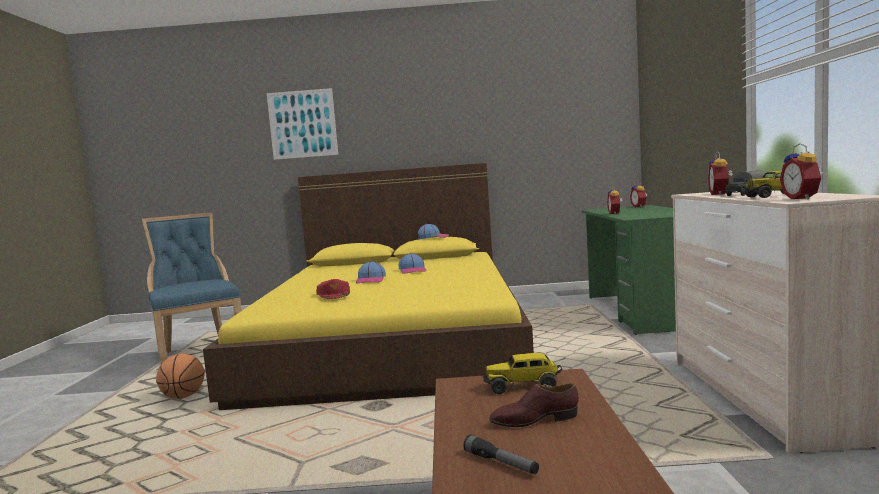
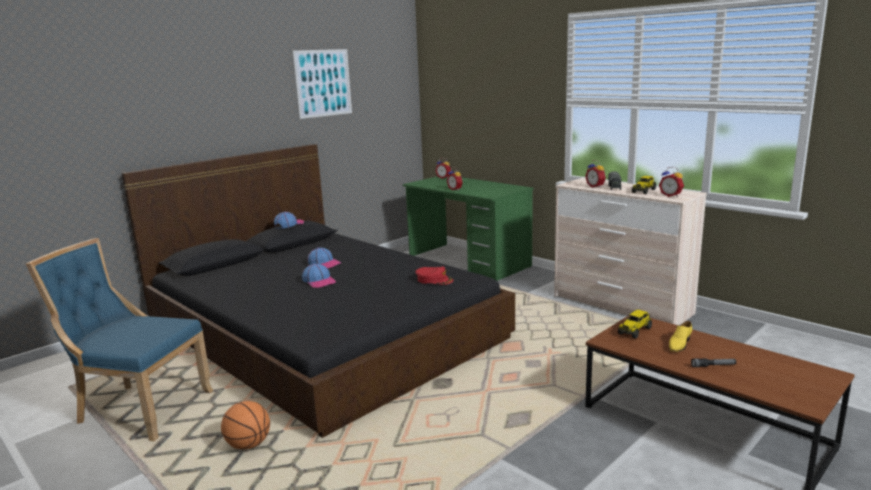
camera: 45 degrees left, 10 degrees up
(302, 124) = (118, 107): picture -> picture (323, 83)
(334, 294) = (339, 303): red cap -> red cap (434, 280)
(393, 338) = (323, 330): yellow bed -> black bed
(534, 420) = (679, 344): brown shoe -> yellow shoe

